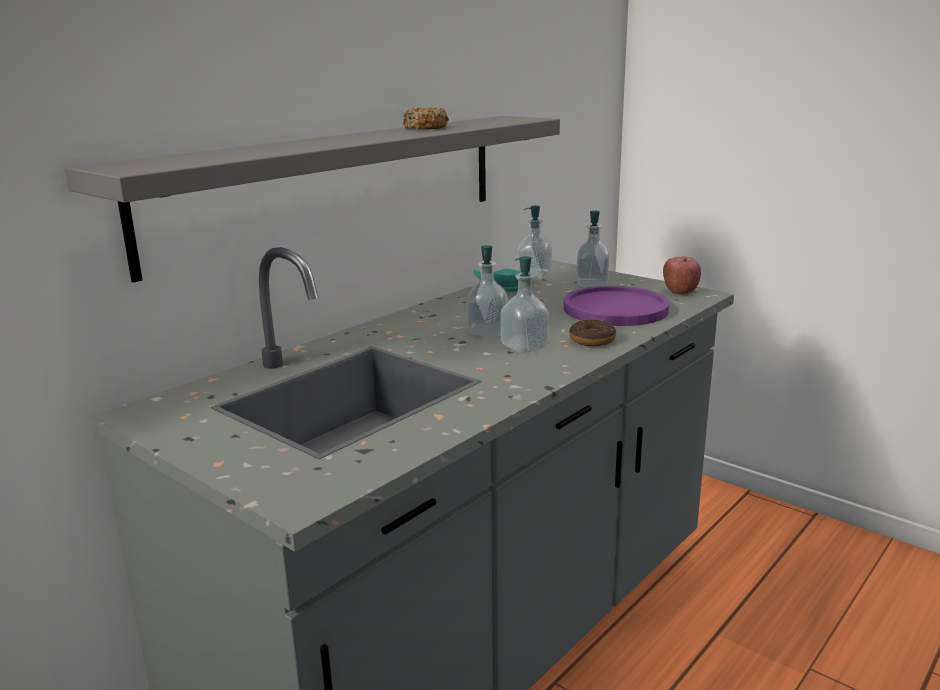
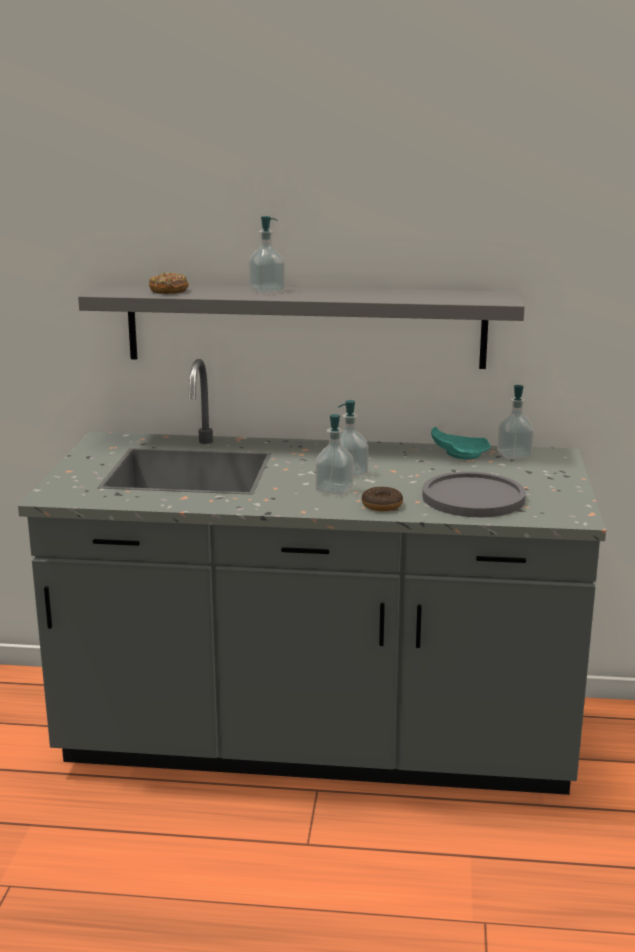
camera: 55 degrees right, 0 degrees up
(426, 127) = (381, 293): donut -> donut (169, 290)
(592, 284) = (530, 477): soap dispenser -> soap dispenser (266, 290)
(615, 309) = (473, 497): purple plate -> grey plate
(680, 291) = (569, 510): apple -> none

